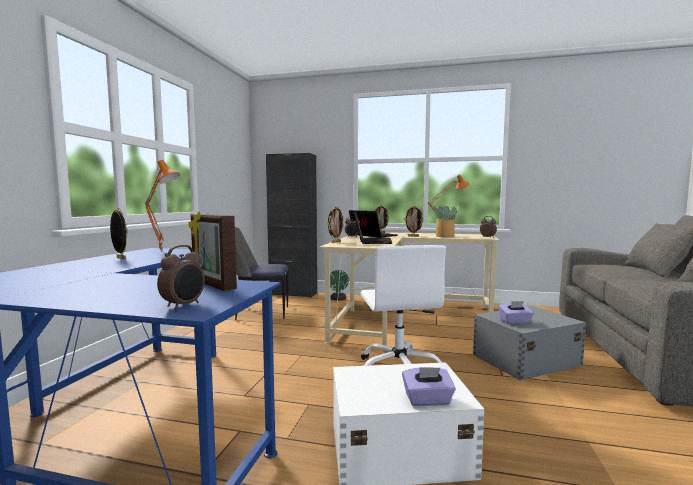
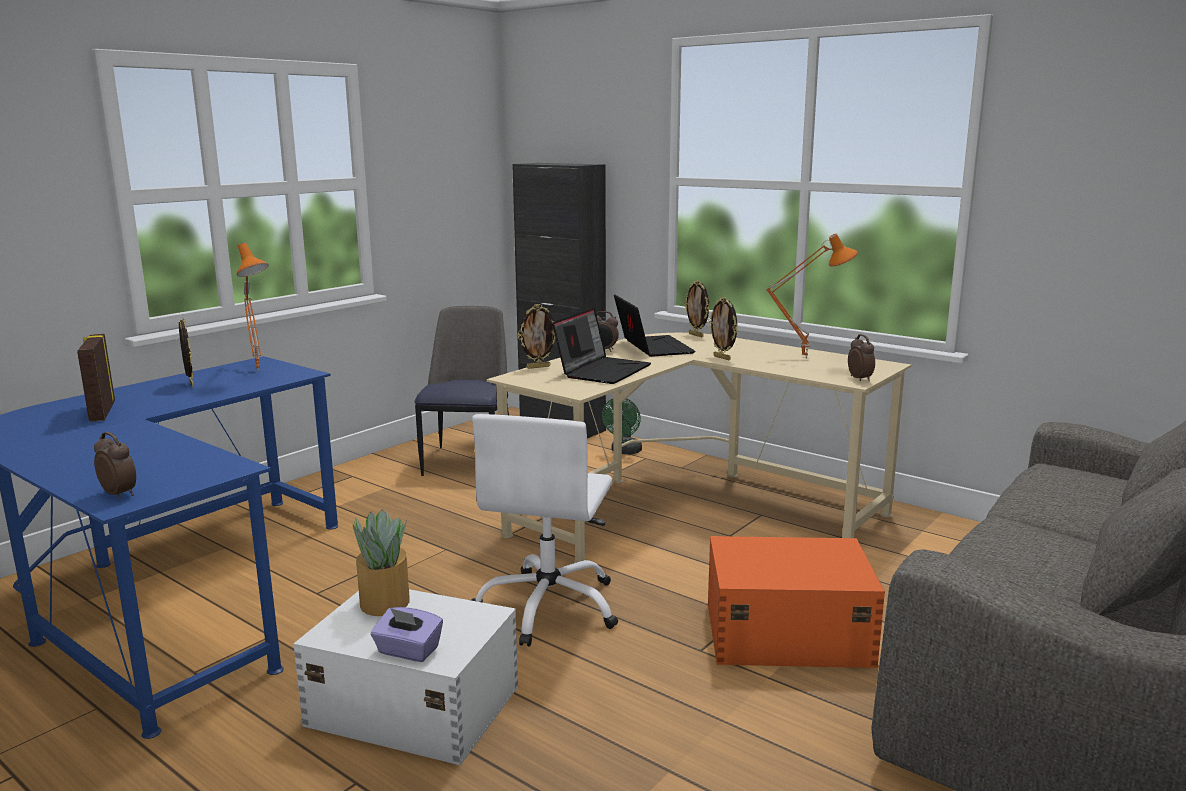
camera: 25 degrees right, 10 degrees up
(184, 305) = (120, 494): alarm clock -> alarm clock turned 105 degrees counterclockwise
(212, 285) = (194, 463): picture frame -> picture frame (101, 412)
(260, 313) = (468, 461): chair -> chair turned 75 degrees clockwise
(445, 236) = (783, 365): potted plant -> potted plant (384, 603)
(515, 322) = (750, 565): purple tissue box -> none
(524, 359) = (785, 633): grey storage box -> orange storage box

